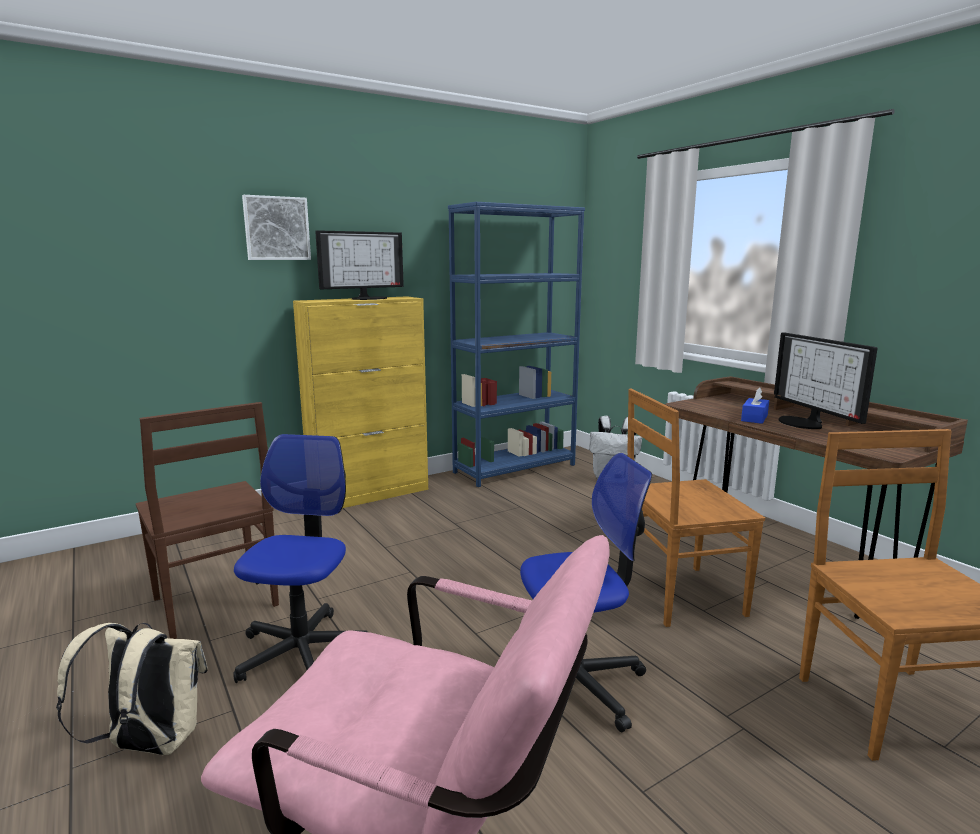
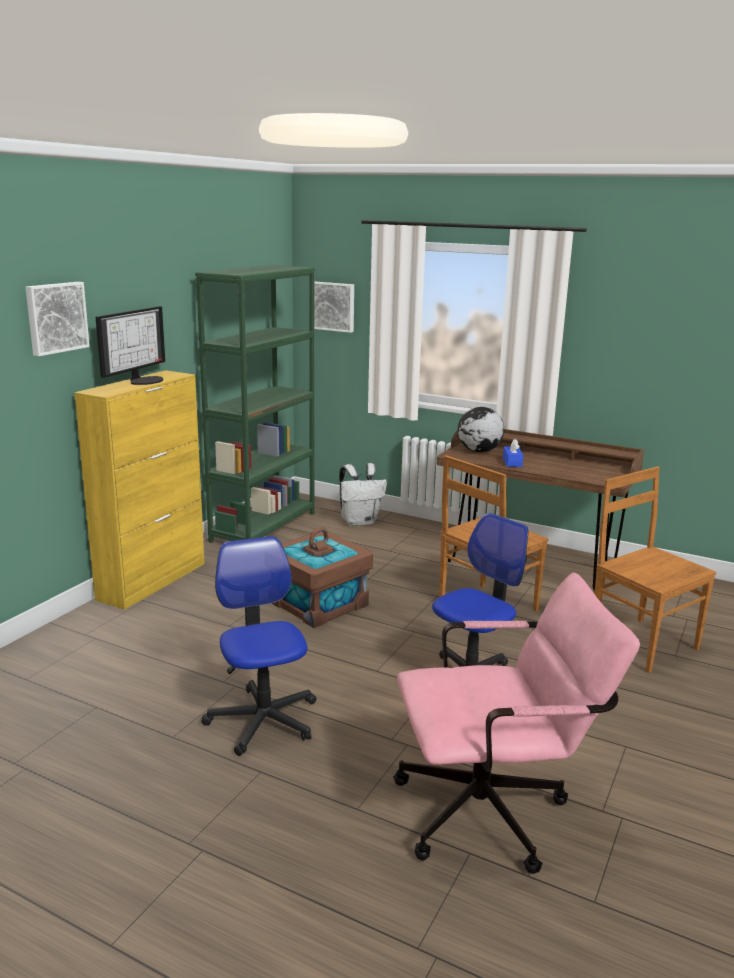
camera: 30 degrees left, 5 degrees up
(149, 745) = (229, 811): beige backpack -> none
(216, 604) = (137, 710): brown chair -> none
(490, 546) = (319, 604): none -> brown storage box
(515, 468) = (264, 527): blue bookcase -> green bookcase
(615, 253) = (333, 306): none -> picture
(723, 404) = (478, 451): none -> globe
(804, 423) = (546, 462): monitor -> none

